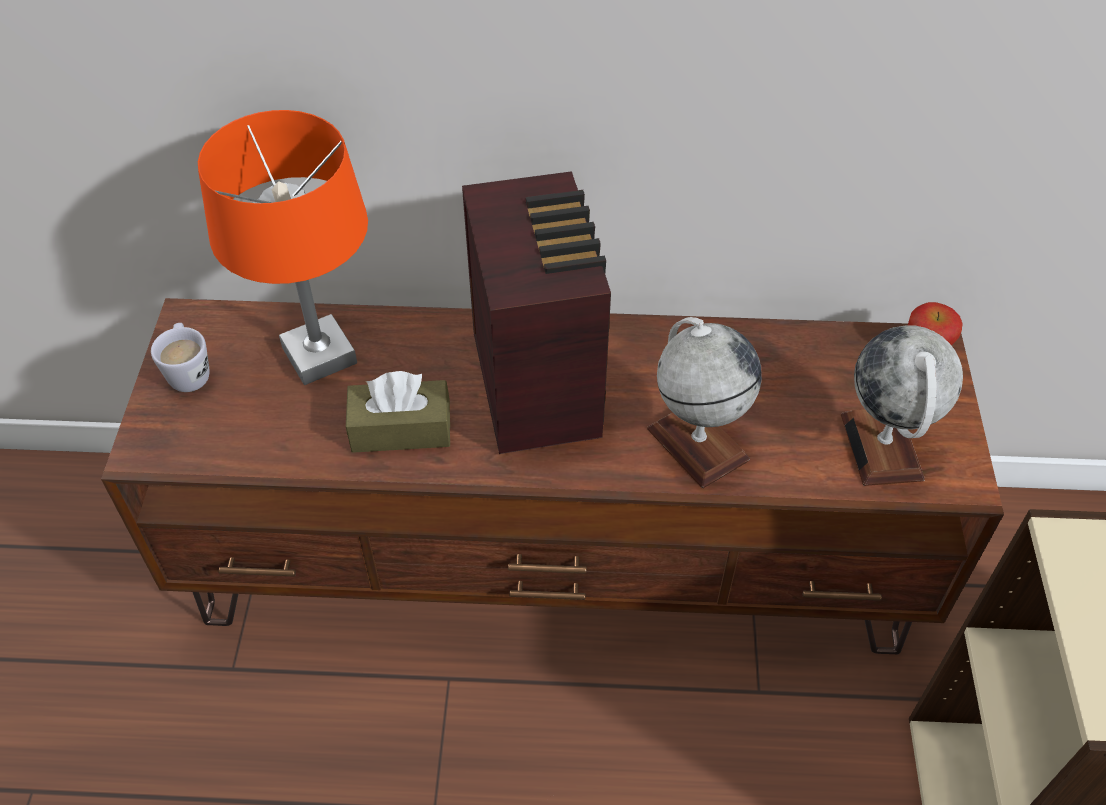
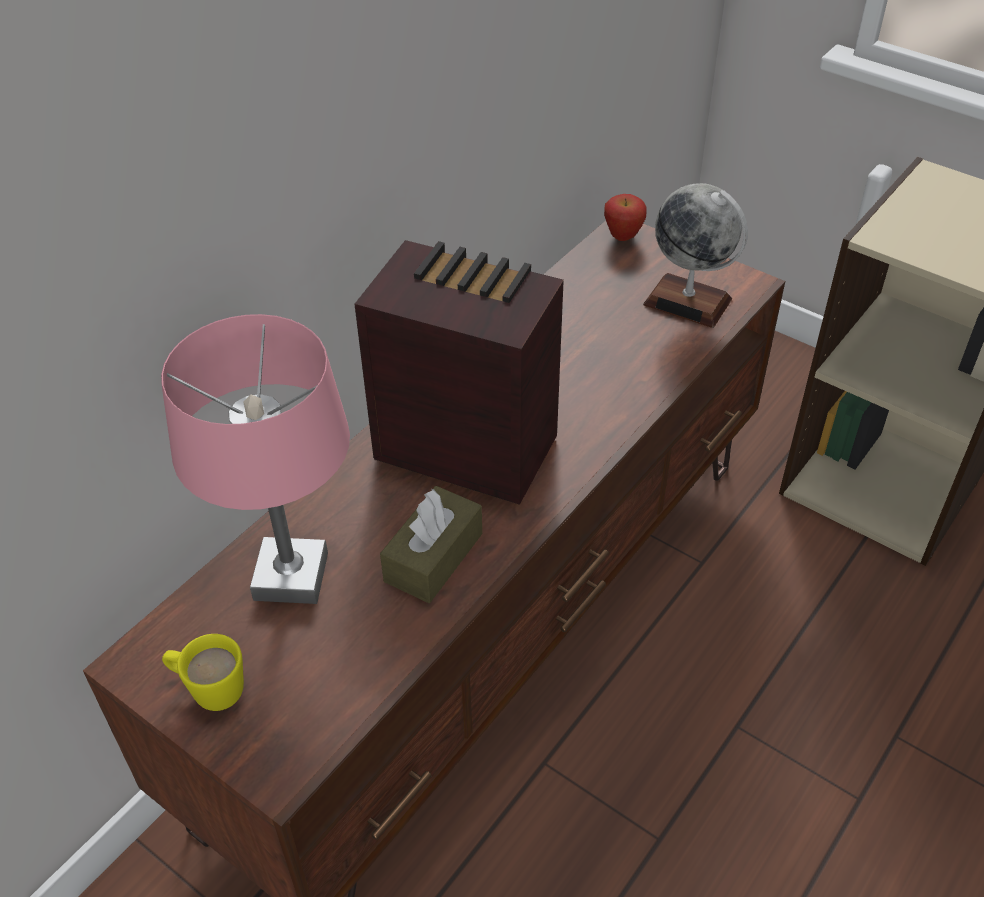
camera: 55 degrees left, 5 degrees down
(189, 372) = (209, 689): white mug -> yellow mug
(319, 355) = (290, 577): orange table lamp -> pink table lamp
(697, 443) = (606, 388): globe -> none

